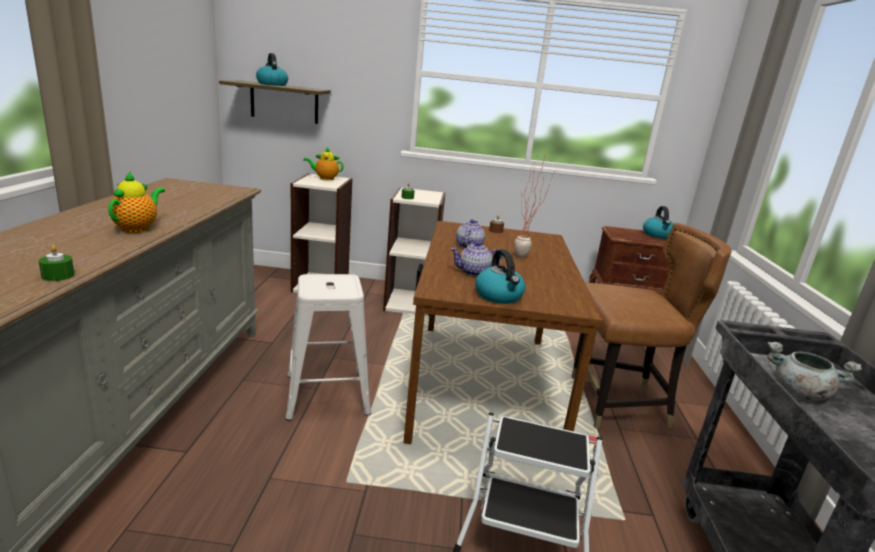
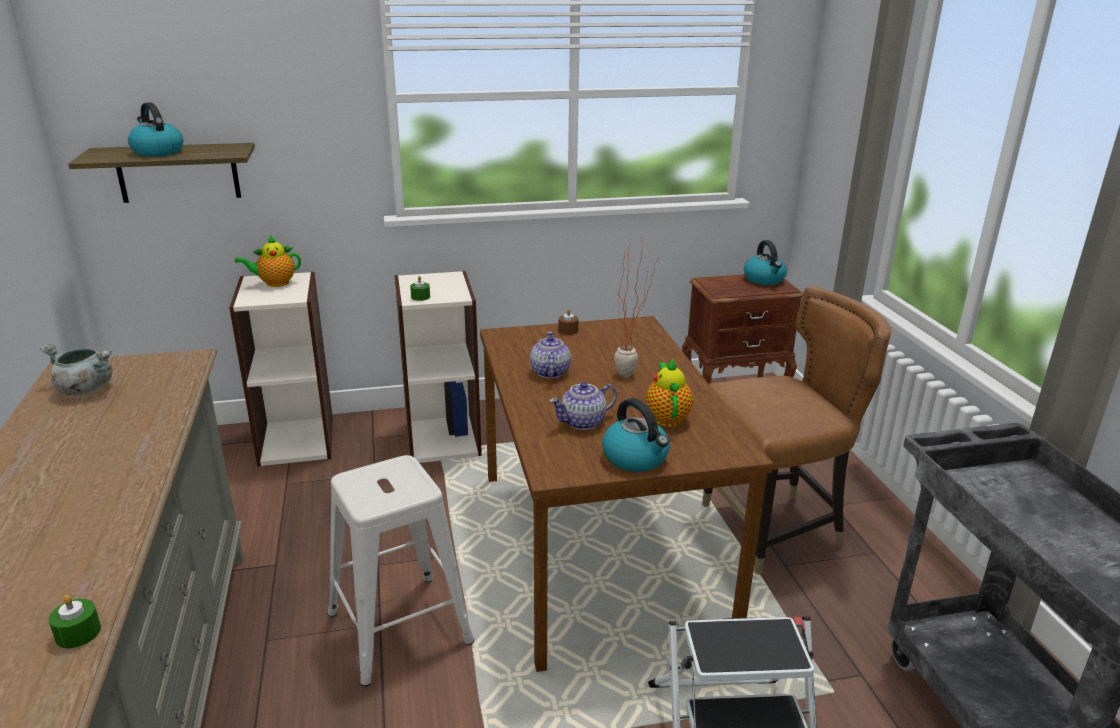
camera: 15 degrees left, 5 degrees up
(138, 228) = (108, 495): teapot -> teapot (667, 417)
(799, 392) = (1014, 516): grey cooking pot -> grey cooking pot (84, 389)

